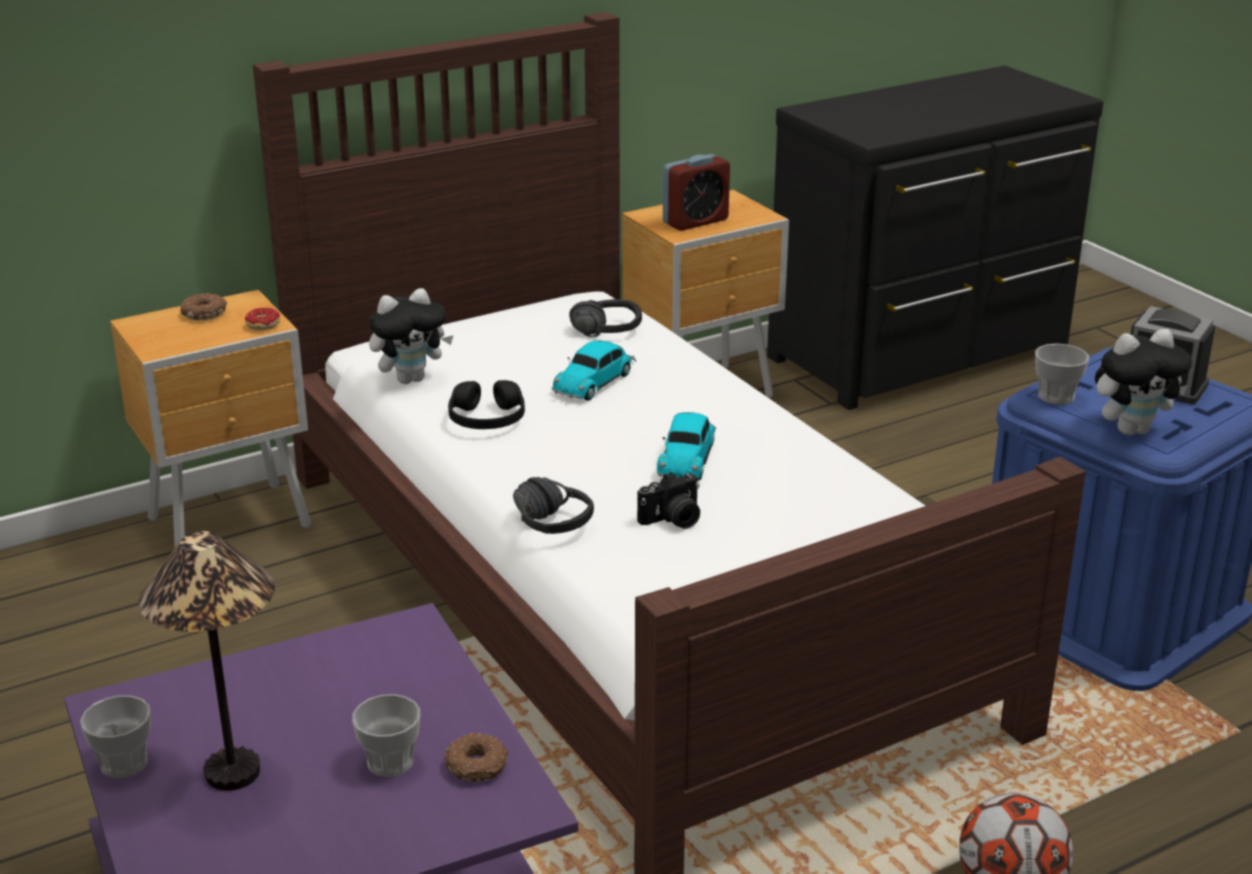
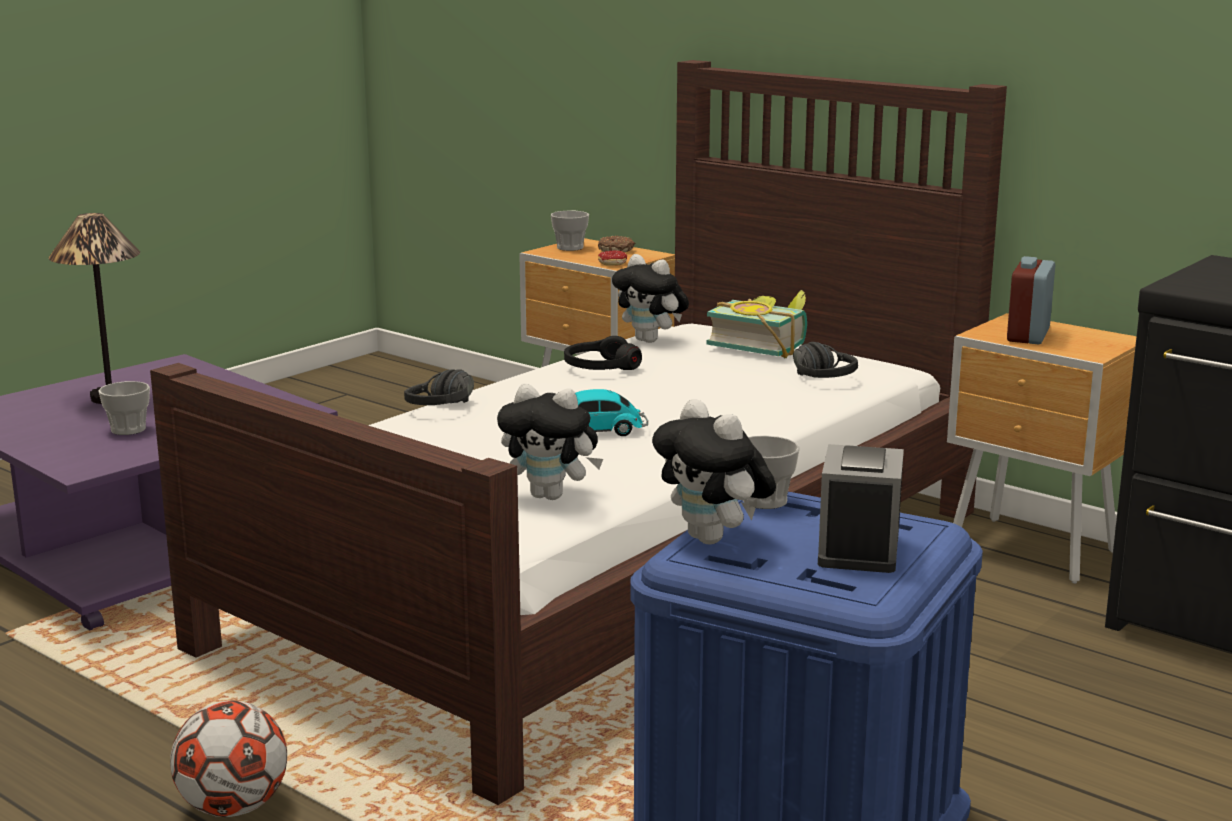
camera: 70 degrees right, 10 degrees down
(124, 763) = (116, 376): cup -> cup (570, 248)
(477, 767) = (127, 450): donut -> none
(485, 334) = (761, 346): none -> book
(595, 381) = (709, 387): toy car -> none
(673, 520) = (472, 439): camera -> none
(695, 221) = (1028, 335): alarm clock -> alarm clock turned 75 degrees clockwise
(853, 505) = (551, 496): none -> plush toy

